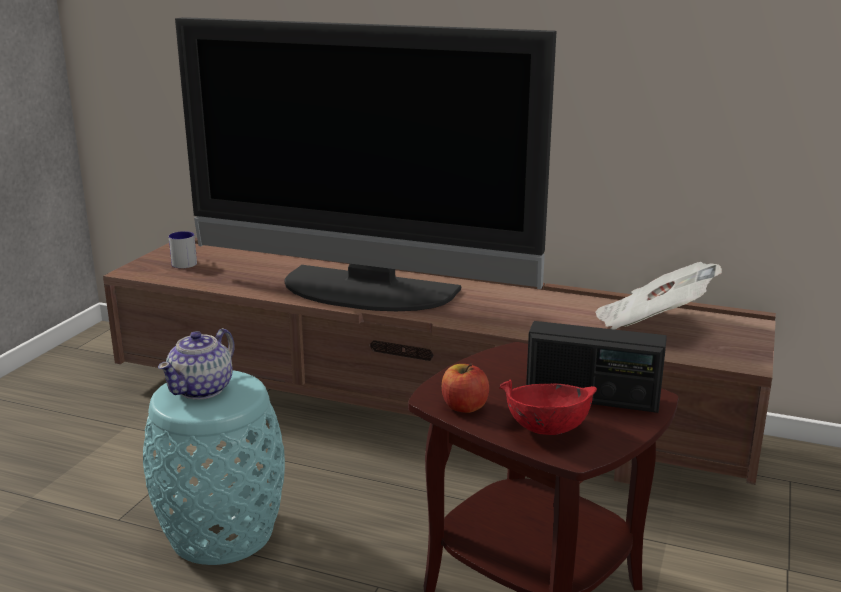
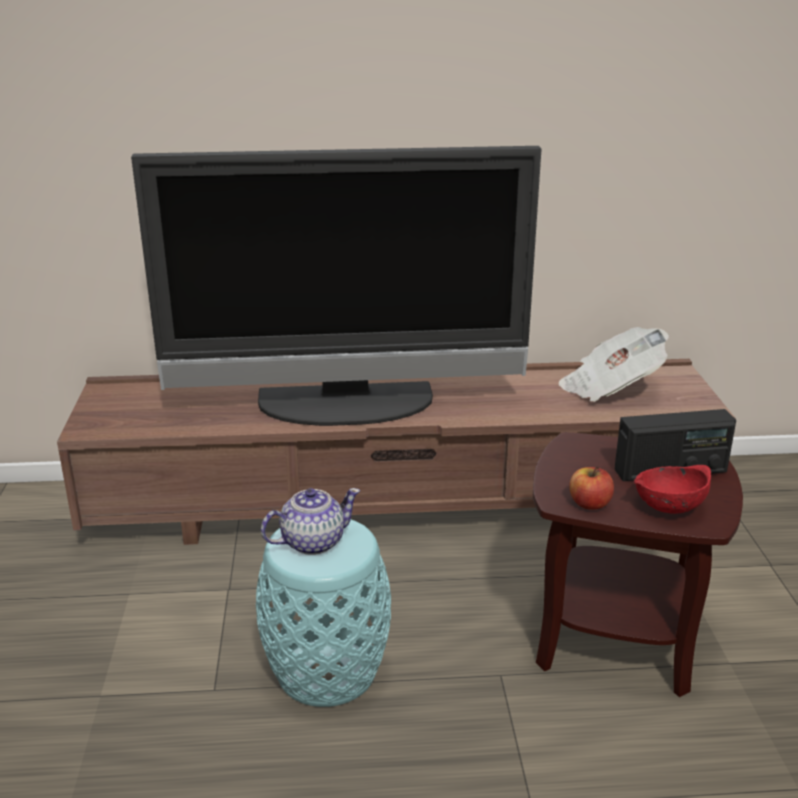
camera: 25 degrees left, 5 degrees up
(186, 262) = (132, 407): mug -> none
(202, 389) = (312, 542): teapot -> teapot turned 120 degrees counterclockwise

